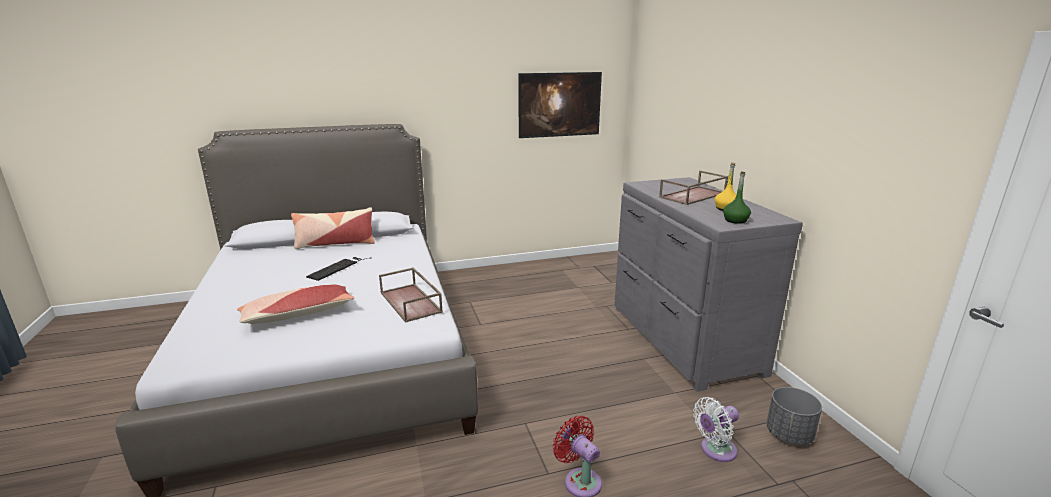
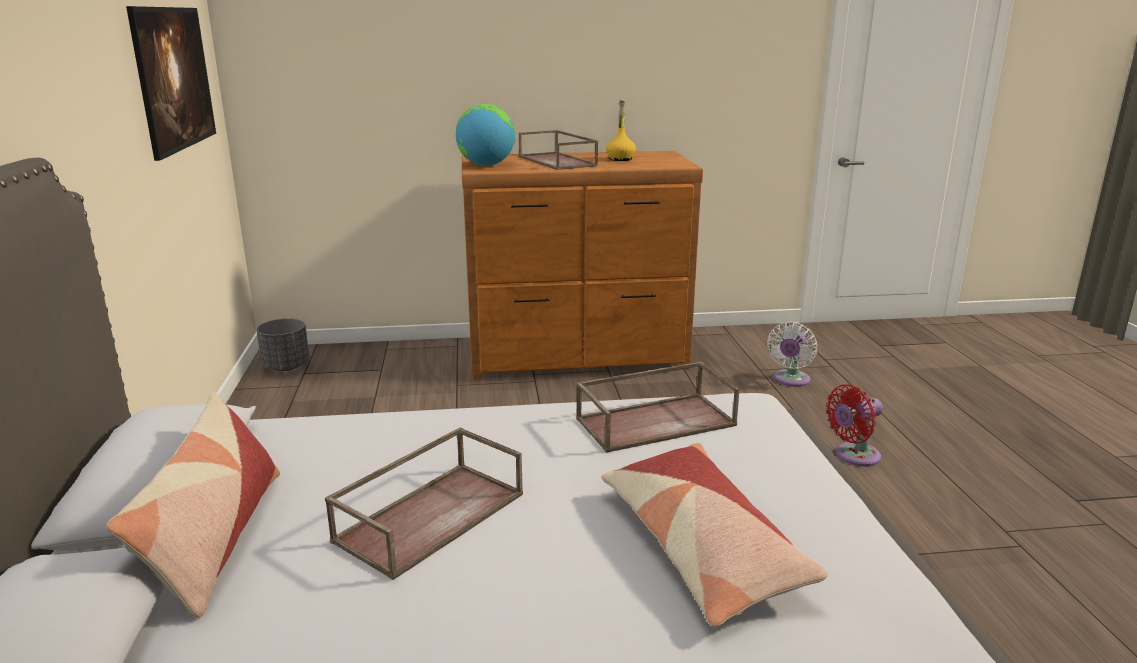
camera: 80 degrees left, 0 degrees up
(338, 267) = (431, 515): keyboard -> brown tray
(655, 184) = (486, 165): none -> globe
(682, 340) = (577, 355): grey dresser -> brown dresser
(715, 450) = (790, 380): white fan -> white fan turned 45 degrees clockwise
(735, 220) = (665, 161): green bottle -> none
(788, 434) = (762, 346): grey planter -> grey planter (286, 367)

